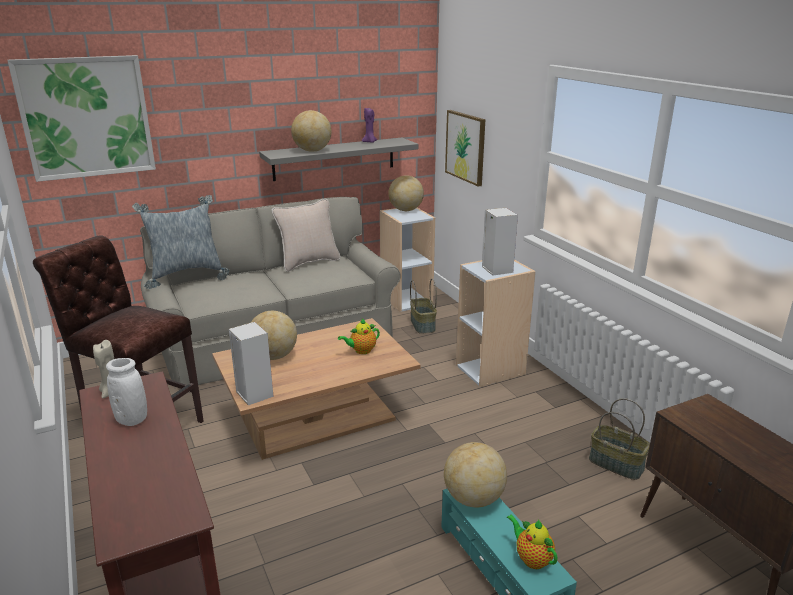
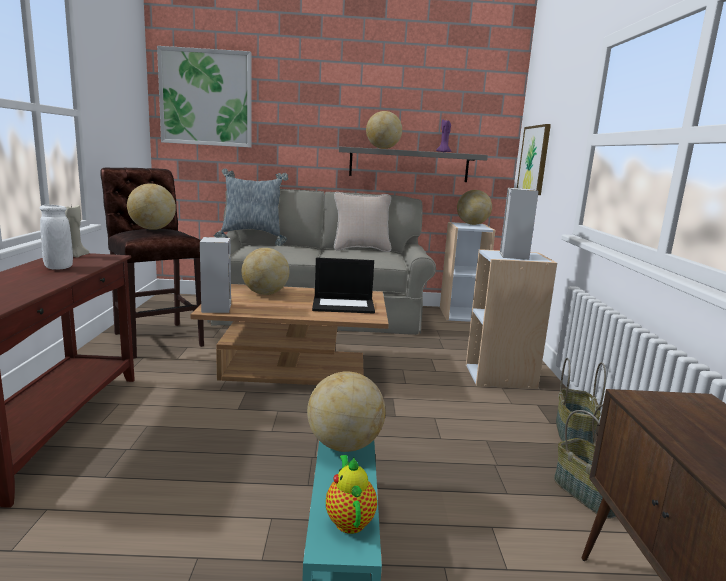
camera: 25 degrees right, 10 degrees down
(123, 317) = (152, 229): none -> globe
(361, 351) = (344, 305): teapot -> laptop
(423, 325) = (460, 332): basket -> basket (574, 433)

